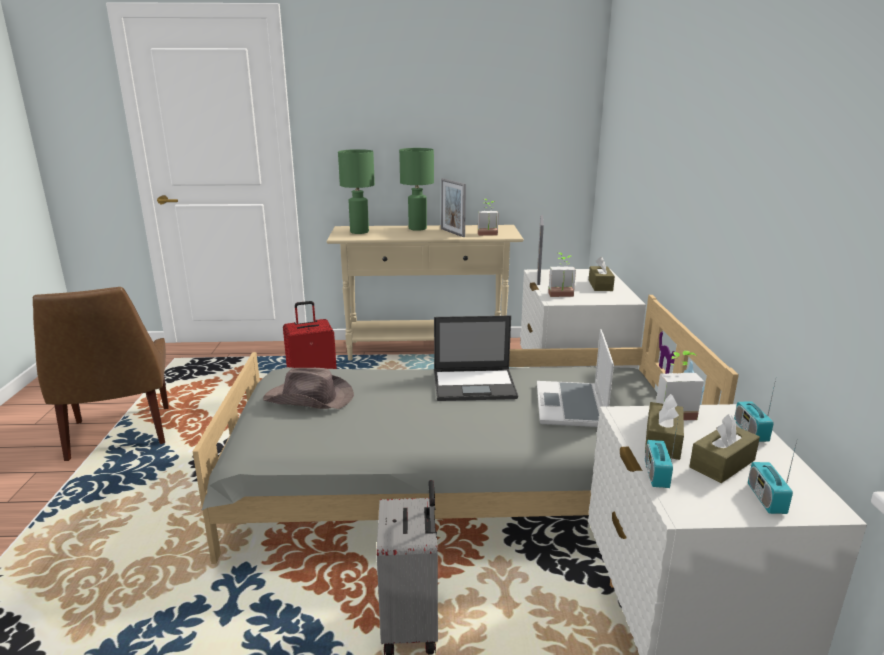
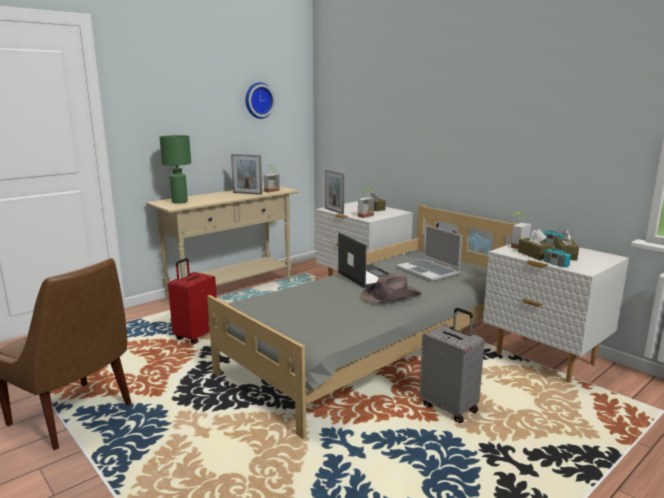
camera: 40 degrees left, 5 degrees down
(310, 399) = (291, 309): brown hat -> brown hat (391, 296)
(418, 228) = (216, 194): green table lamp -> none
(475, 385) = (367, 276): laptop -> laptop turned 75 degrees counterclockwise
(502, 107) = (258, 100): none -> wall clock
(766, 499) = (596, 260): radio -> none

